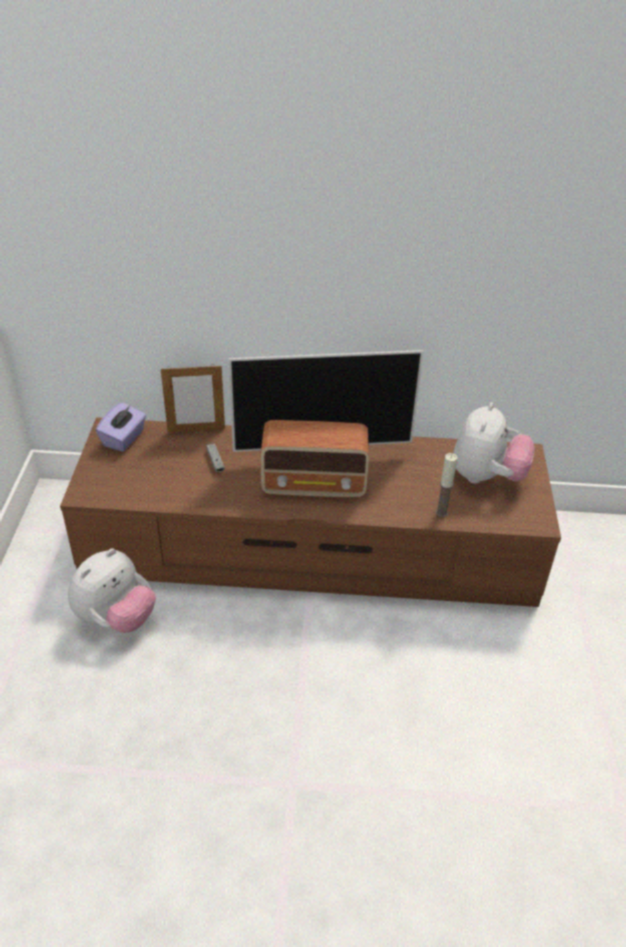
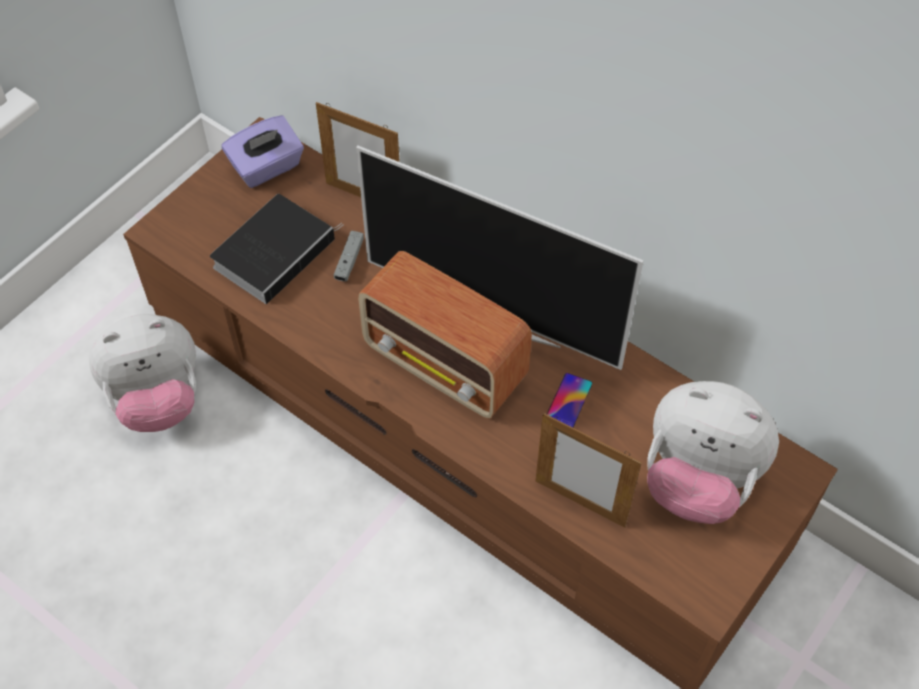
camera: 35 degrees right, 15 degrees up
(166, 474) = (275, 250): none -> book
(393, 473) = (568, 402): none -> phone
(441, 512) = (580, 503): candle -> picture frame
(486, 476) = (698, 480): plush toy -> plush toy turned 60 degrees clockwise

